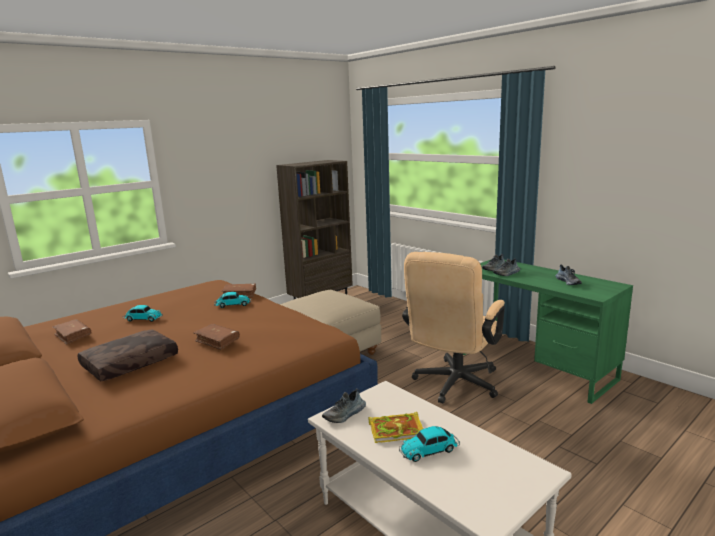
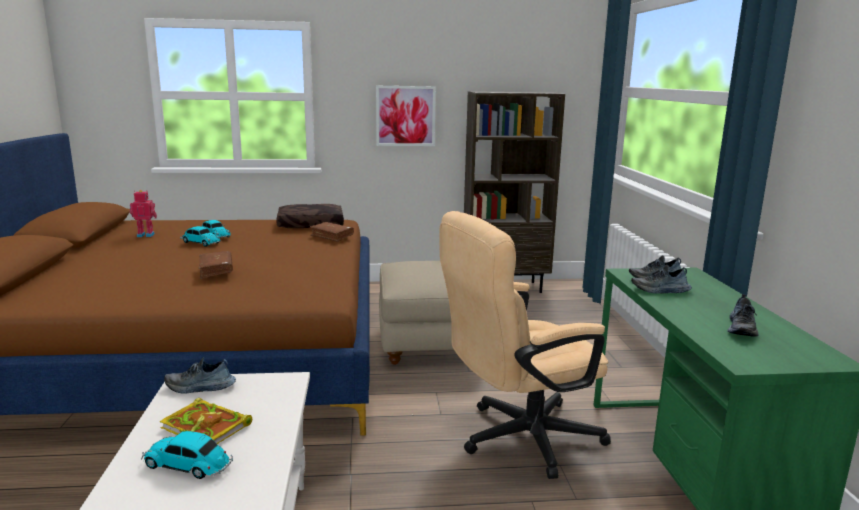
camera: 35 degrees right, 0 degrees up
(73, 336) = (146, 235): brown book -> toy robot
(130, 364) = (127, 268): brown pillow -> brown pillow (310, 225)
(232, 305) = (305, 244): toy car -> toy car (200, 242)
(233, 189) = (405, 116): none -> picture

